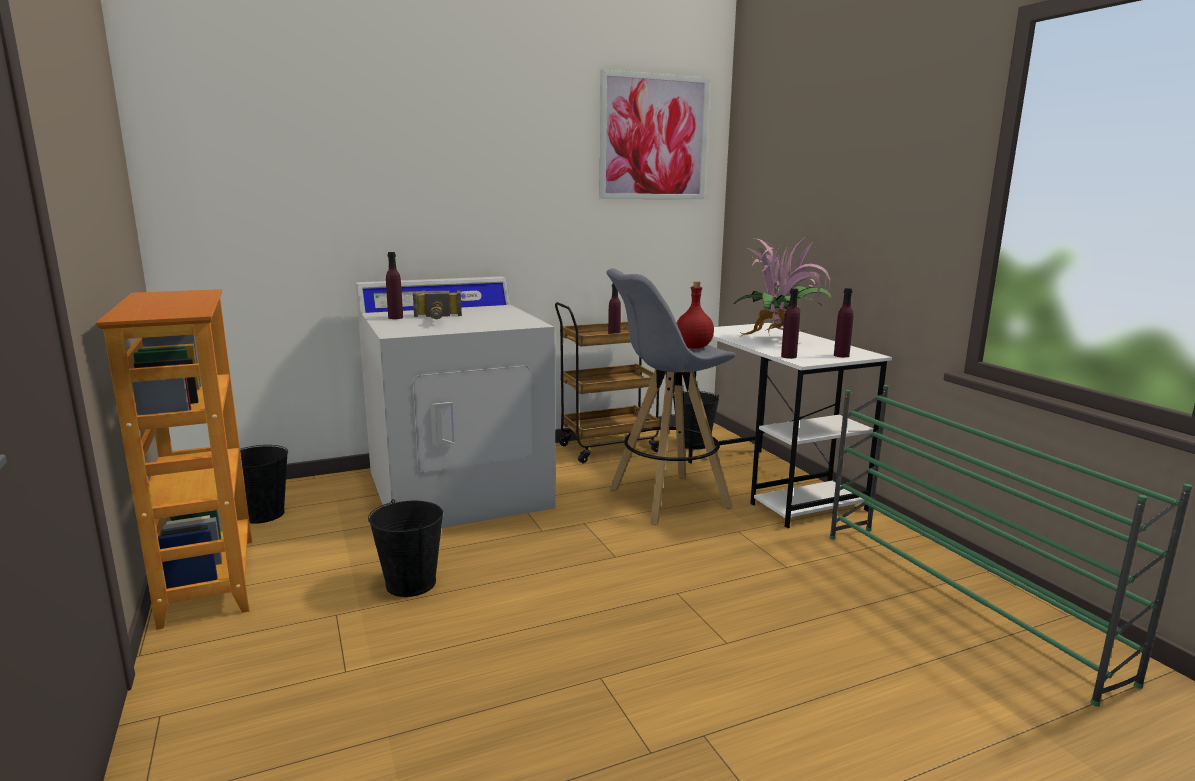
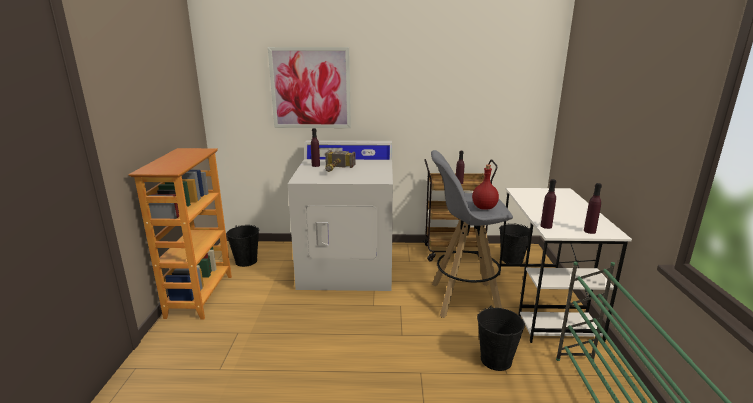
camera: 25 degrees right, 5 degrees up
(411, 583) = (283, 323): black bucket -> black bucket (496, 360)
(654, 138) = (505, 51): picture -> picture (310, 88)
(780, 340) = (558, 208): potted plant -> none

